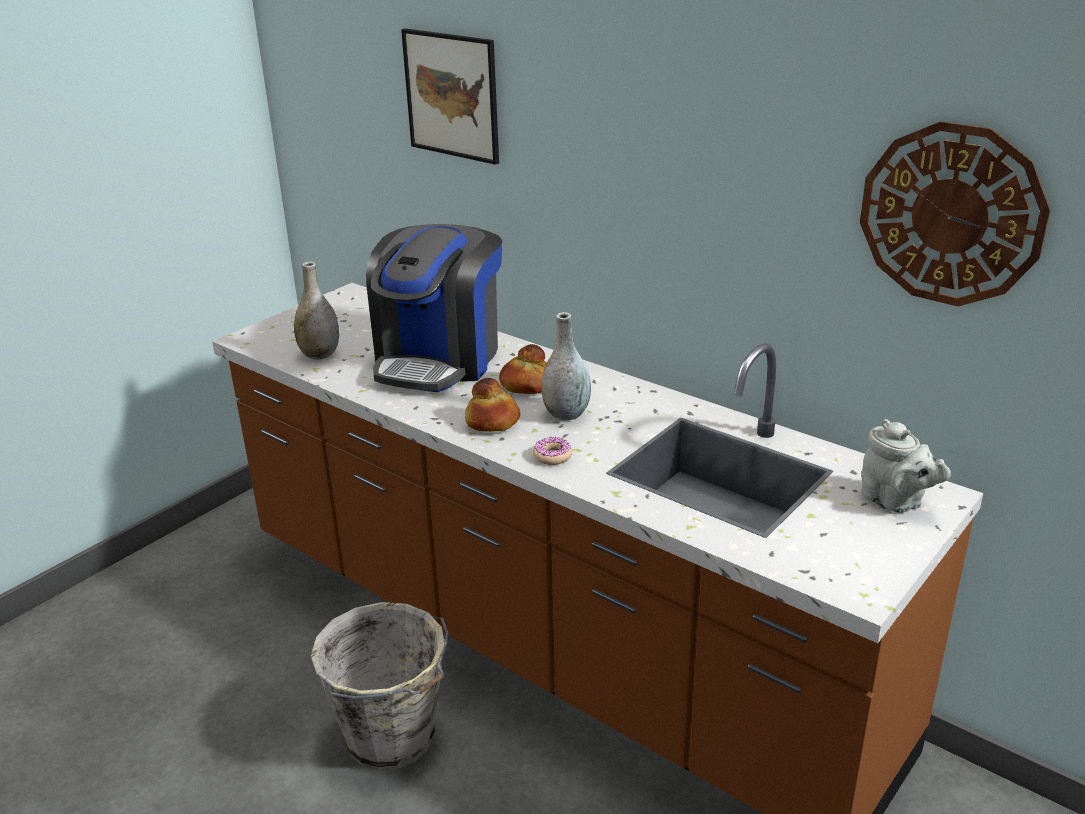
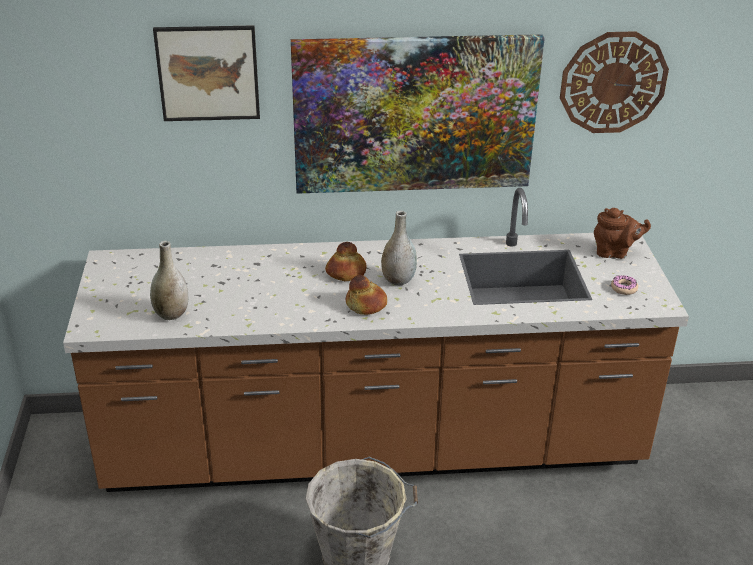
camera: 45 degrees left, 5 degrees up
(439, 359) = (262, 280): coffee machine -> none
(552, 456) = (432, 309): donut -> donut (624, 288)
(664, 201) = (414, 114): none -> picture
(895, 501) = (615, 253): grey teapot -> brown teapot

